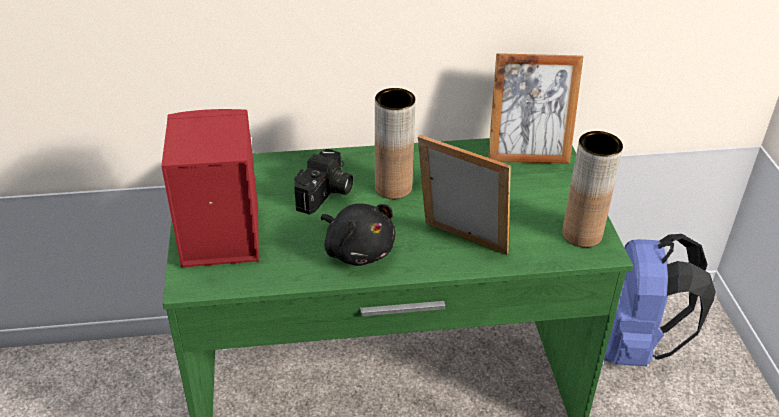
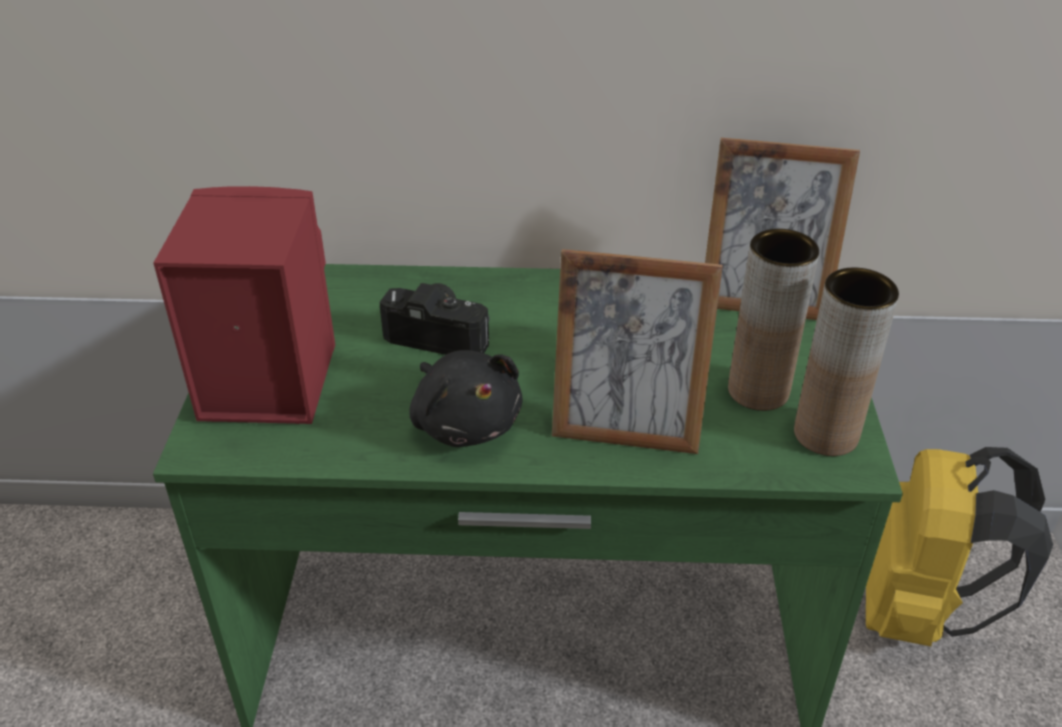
camera: 10 degrees right, 0 degrees up
(326, 195) = (441, 334): camera -> camera turned 105 degrees counterclockwise
(393, 188) = (544, 333): brown vase -> brown vase (758, 391)
(460, 244) = (626, 430): picture frame -> picture frame turned 150 degrees clockwise
(634, 345) = (918, 609): blue backpack -> yellow backpack

